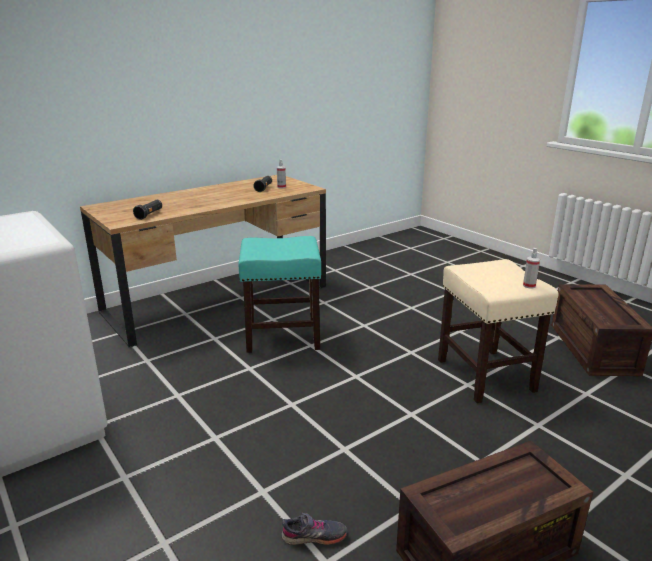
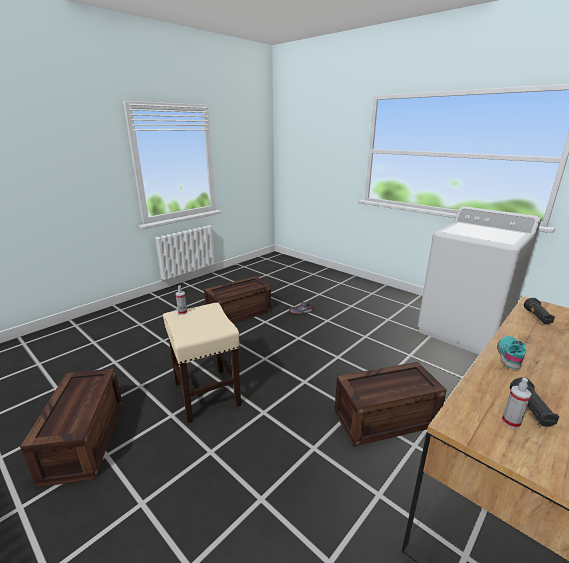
camera: 170 degrees right, 0 degrees up
(230, 201) = (509, 356): none -> turquoise shoe
(281, 336) = (385, 417): turquoise stool -> crate

